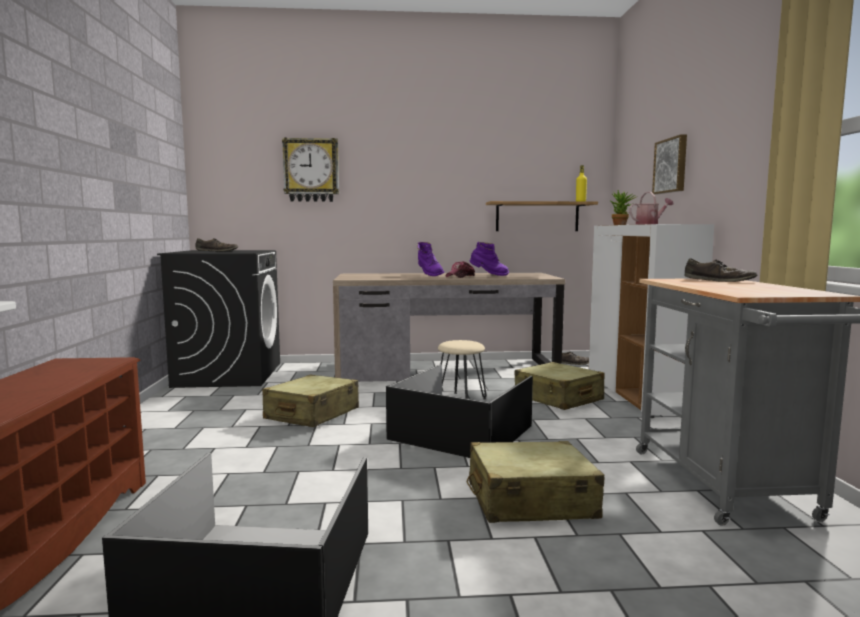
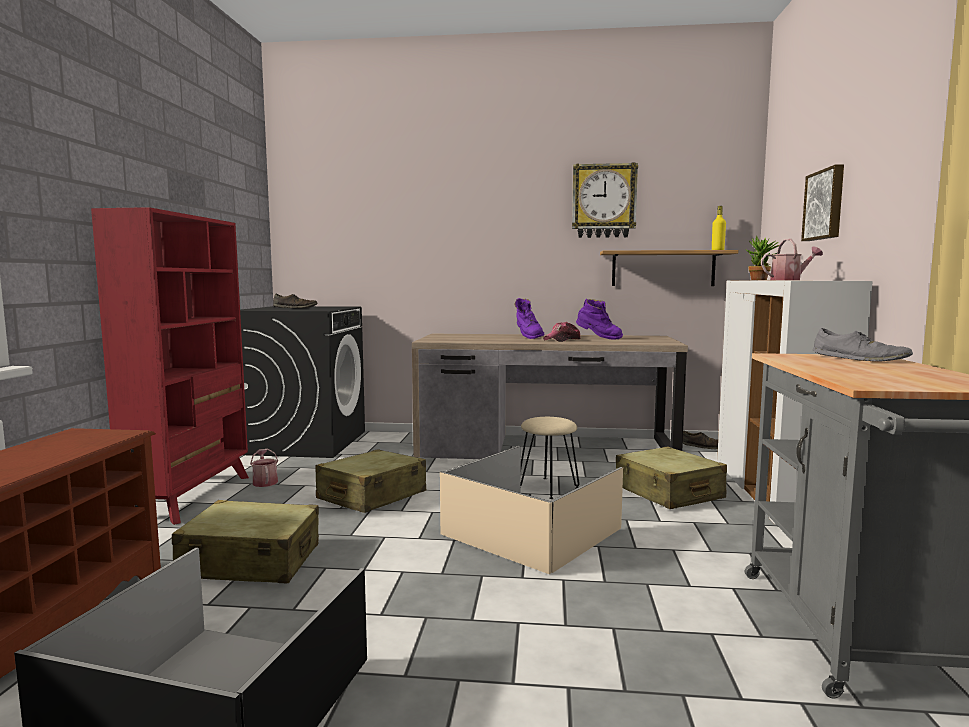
camera: 10 degrees right, 0 degrees up
(142, 424) = (192, 497): none -> red bookcase
(206, 408) = (264, 481): none -> watering can
(311, 170) = (400, 217): wall clock -> wall clock (604, 201)
(463, 433) = (533, 532): black storage box -> beige storage box
(530, 501) = (581, 633): beige suitcase -> beige suitcase (251, 561)
(718, 280) = (859, 358): brown shoe -> grey shoe

